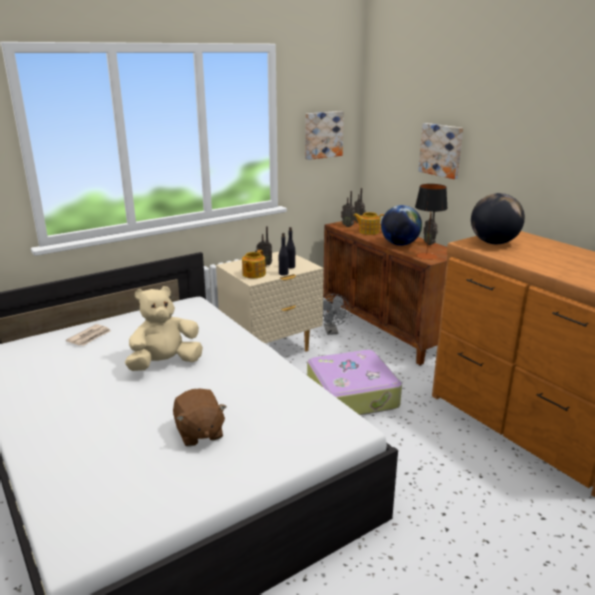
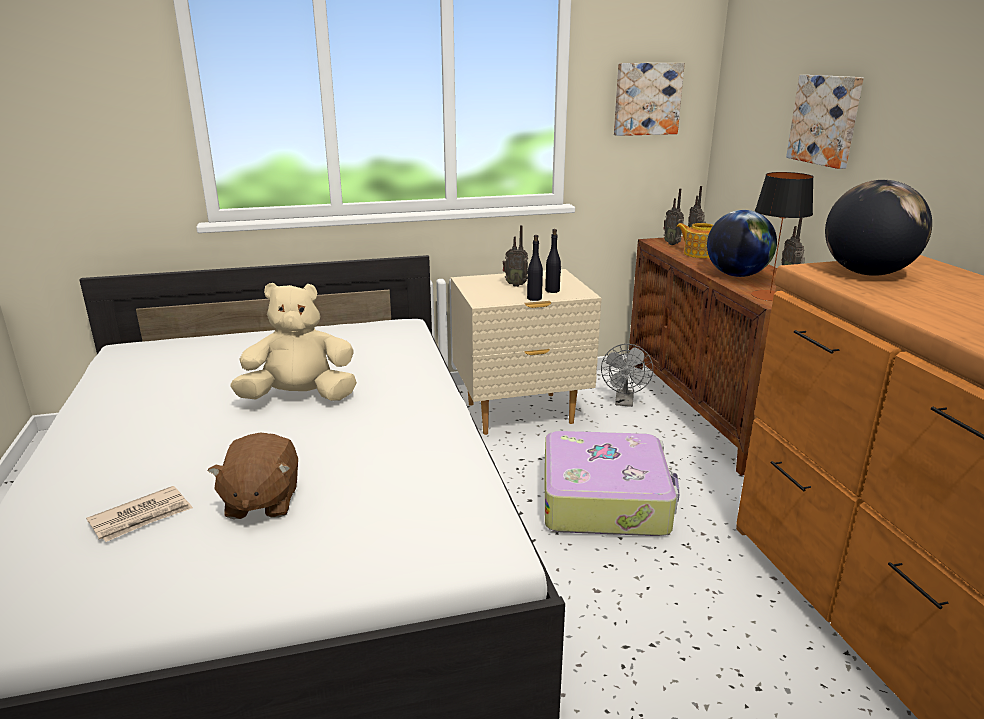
camera: 20 degrees right, 0 degrees up
(90, 337) = (240, 348): newspaper -> newspaper (142, 517)
(253, 274) = (490, 294): teapot -> none

